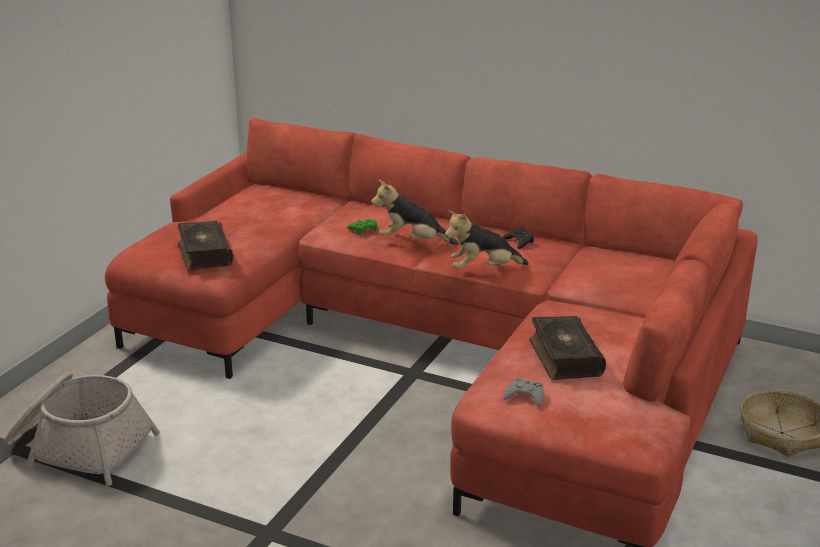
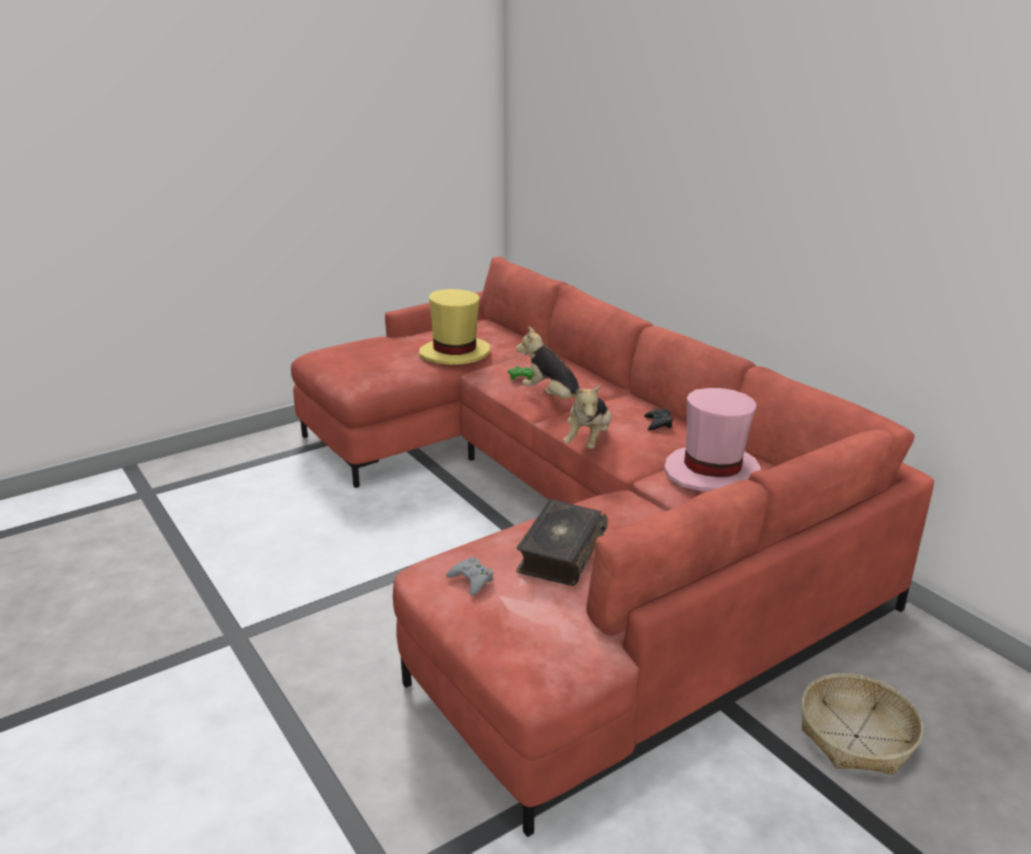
camera: 30 degrees right, 0 degrees up
(79, 447) = (188, 508): basket -> none
(204, 254) = (366, 367): book -> none
(272, 223) = (454, 354): none -> yellow hat
(483, 269) = (588, 441): plush toy -> plush toy turned 90 degrees counterclockwise
(600, 268) = (712, 472): none -> pink hat

